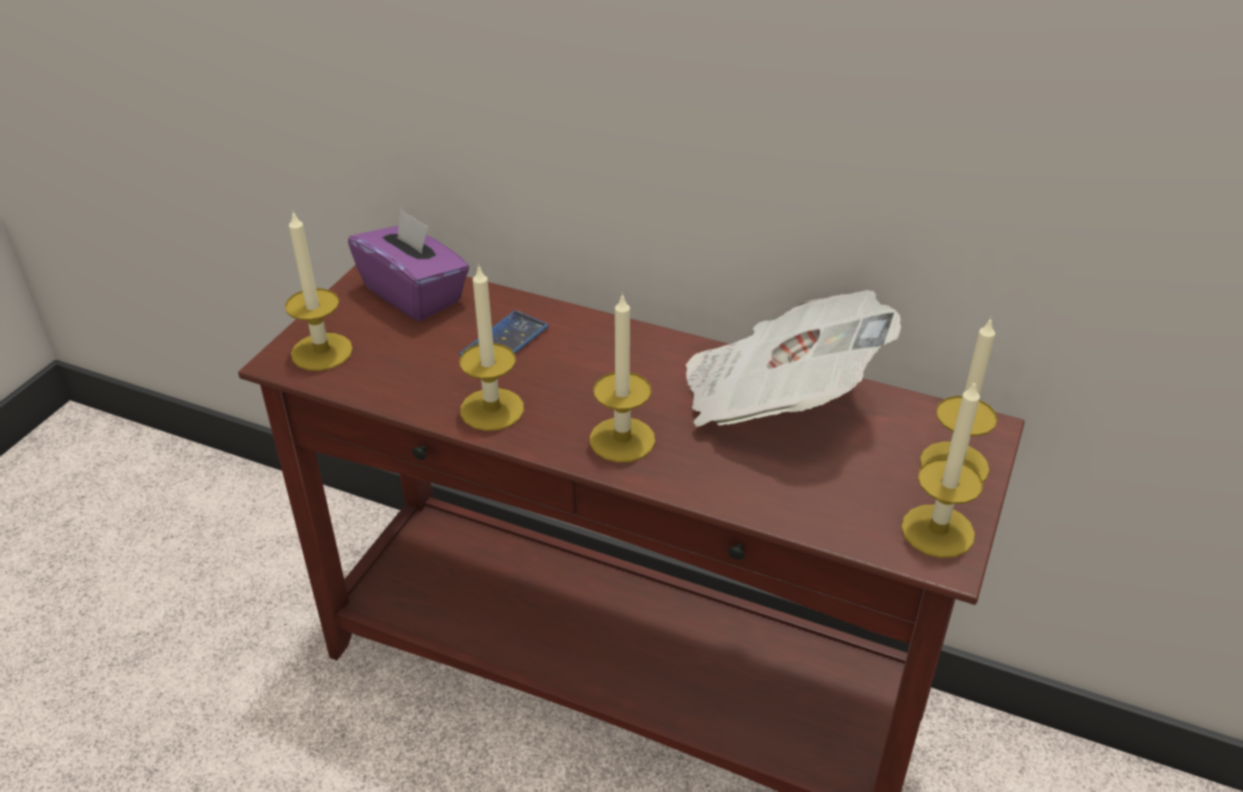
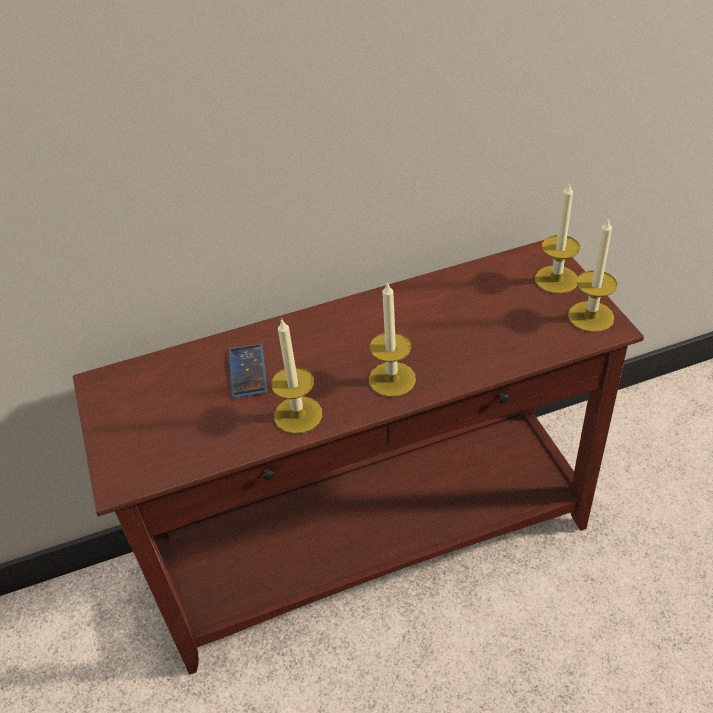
camera: 40 degrees left, 5 degrees up
(322, 352) = (138, 458): candle -> none
(414, 294) = (147, 381): purple tissue box -> none
(776, 400) = (437, 303): newspaper -> none

